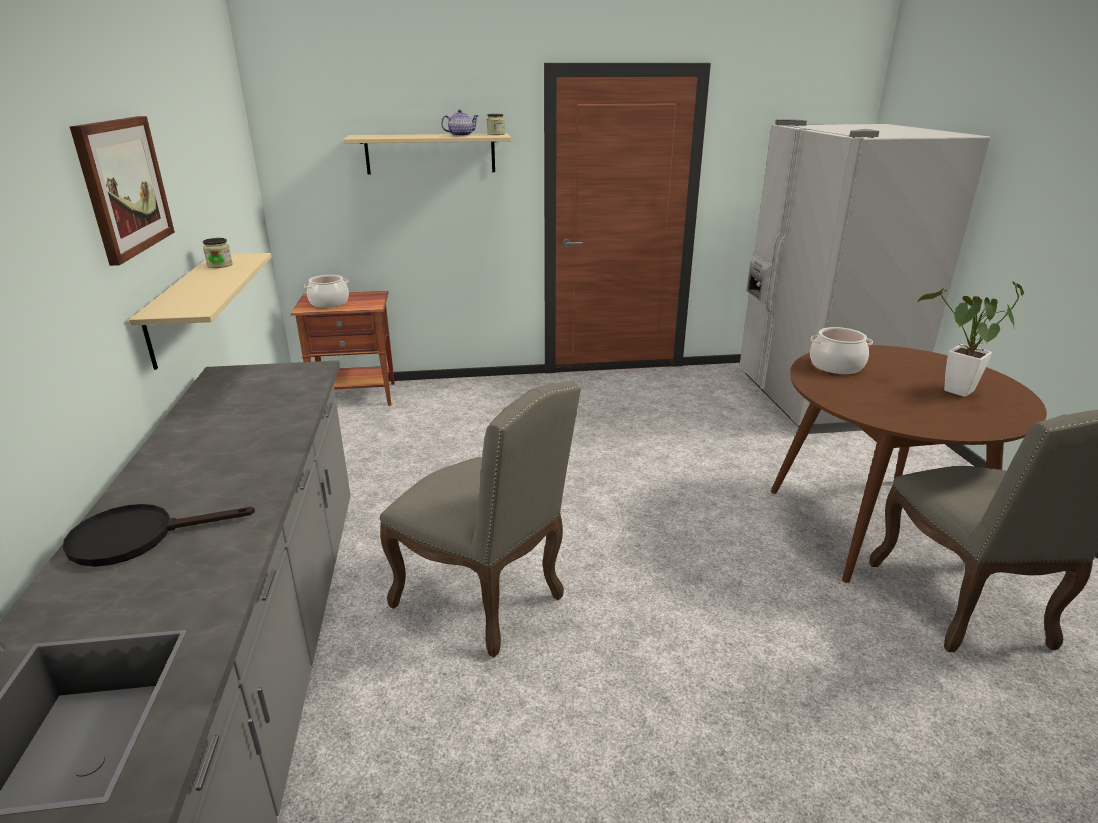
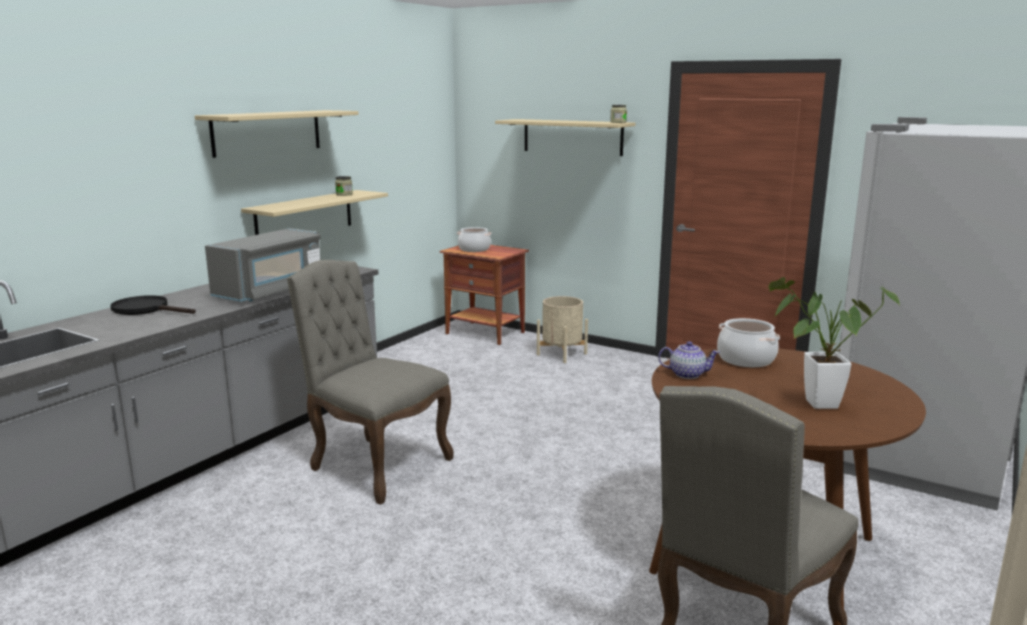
camera: 40 degrees right, 10 degrees down
(124, 186) = (267, 132): picture -> beige shelf
(272, 435) = (271, 291): none -> grey microwave
(460, 135) = (586, 122): teapot -> teapot (687, 374)
(466, 397) = (561, 354): none -> beige planter
(484, 599) = (376, 465): grey chair -> grey chair turned 135 degrees clockwise

